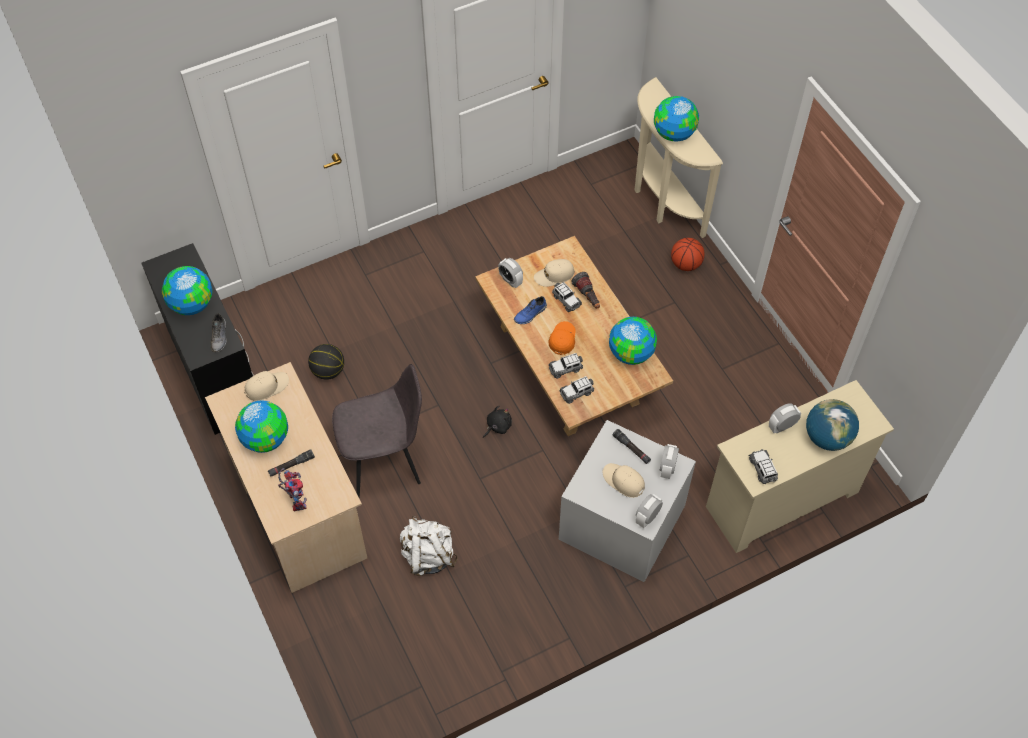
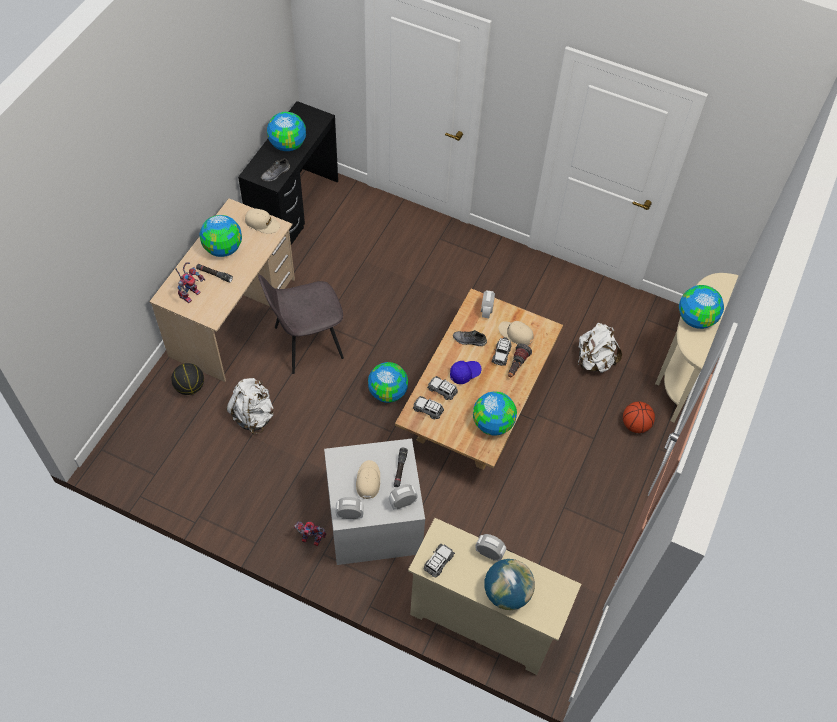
camera: 50 degrees right, 0 degrees up
(328, 371) = (347, 268): basketball -> basketball (190, 387)
(384, 459) = (306, 343): grey chair -> grey chair turned 120 degrees clockwise
(497, 426) = (387, 392): black plush toy -> globe
(530, 314) = (469, 340): blue shoe -> grey shoe
(562, 340) = (464, 373): orange cap -> blue cap
(600, 249) = (594, 361): none -> white backpack
(601, 589) = (309, 540): none -> toy robot

